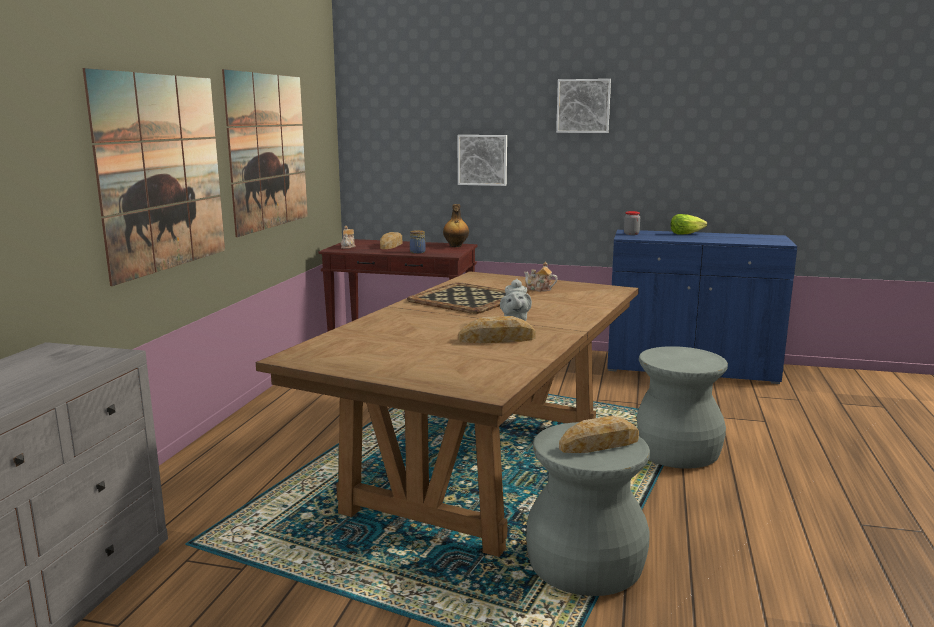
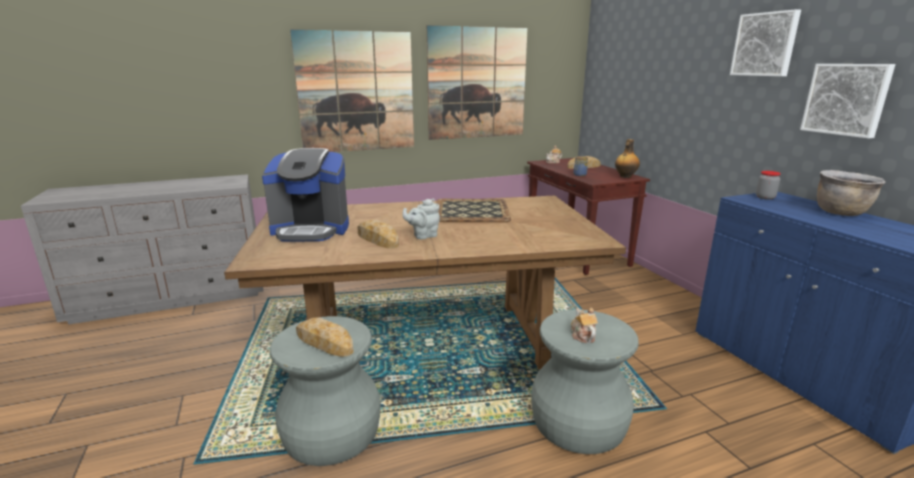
camera: 55 degrees right, 5 degrees up
(411, 356) = (311, 230): none -> coffee machine
(482, 160) = (669, 100): picture -> picture (846, 99)
(539, 289) = (542, 221): teapot -> teapot (582, 336)
(686, 234) = (841, 212): lettuce -> brown cooking pot

